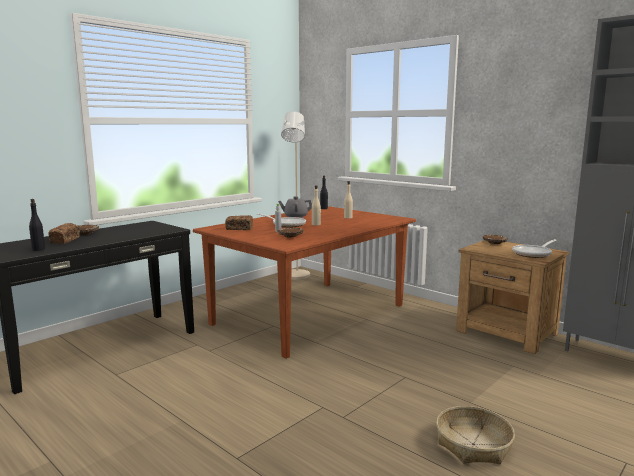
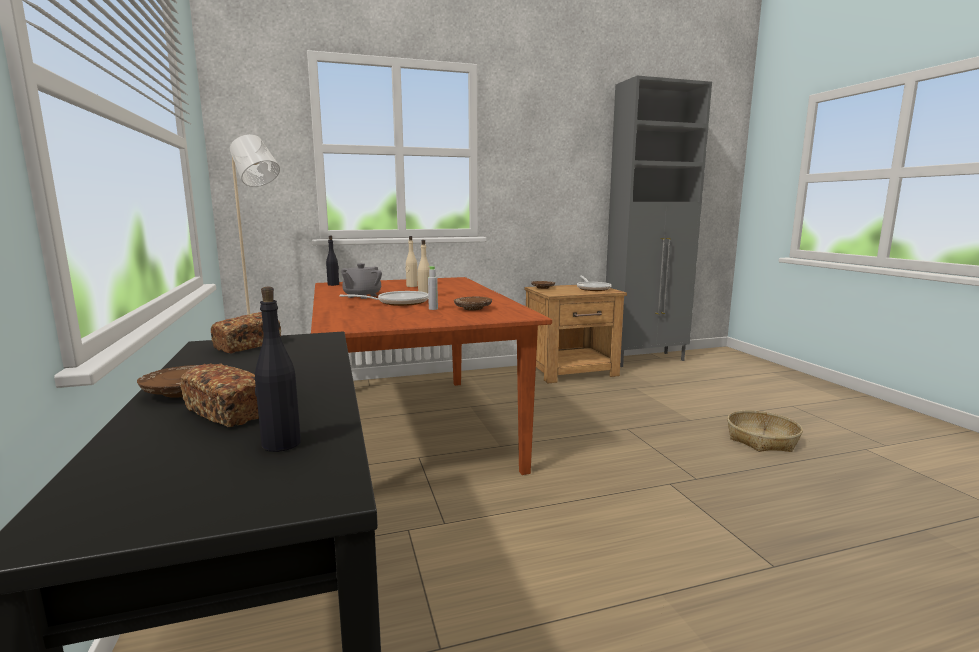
camera: 60 degrees left, 0 degrees up
(239, 229) = (377, 318): bread -> bread (248, 345)

